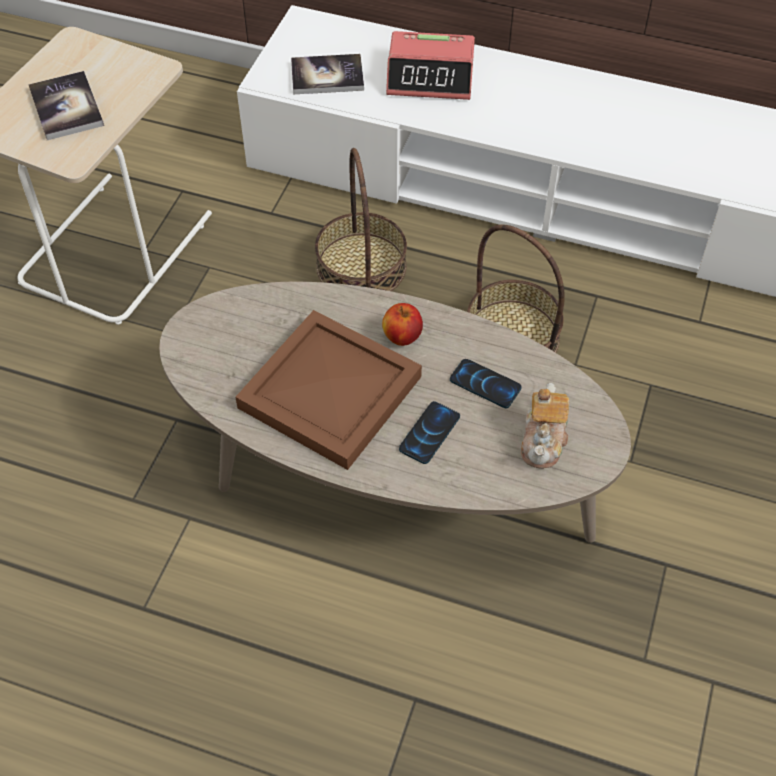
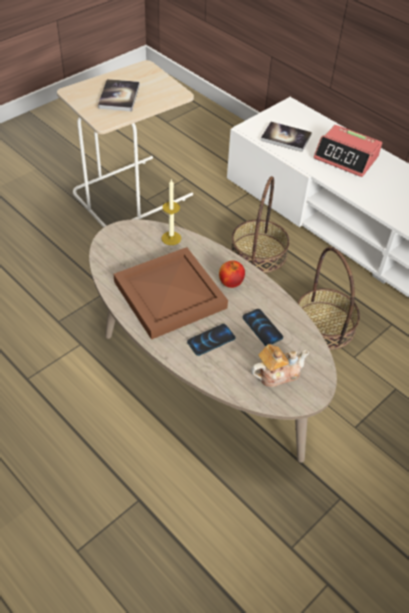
camera: 25 degrees right, 5 degrees down
(275, 304) = (171, 238): none -> candle
(543, 440) = (277, 373): teapot -> teapot turned 150 degrees counterclockwise

